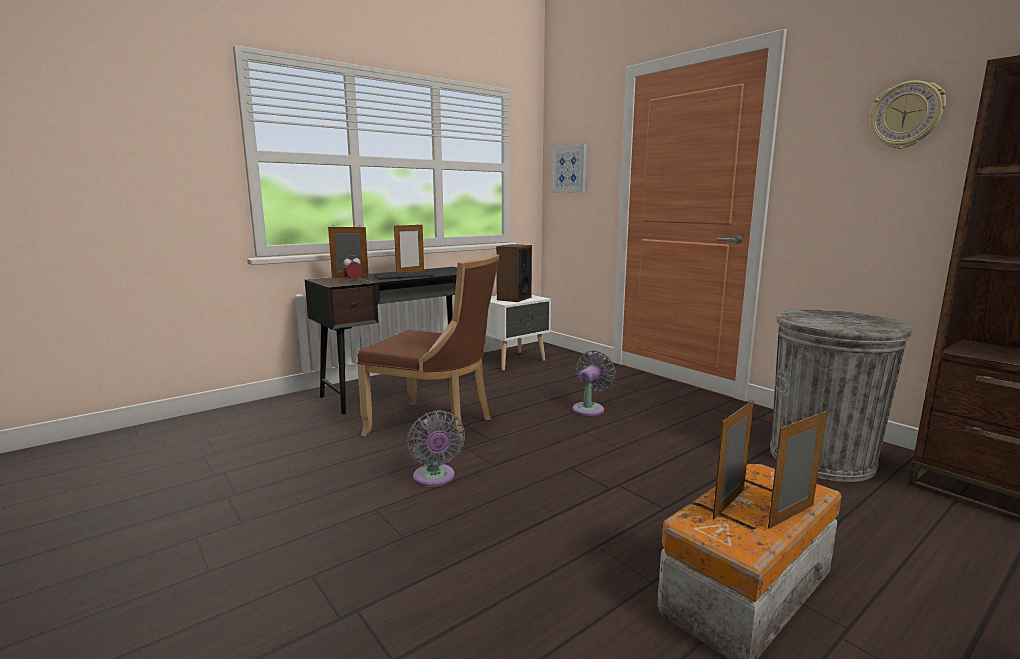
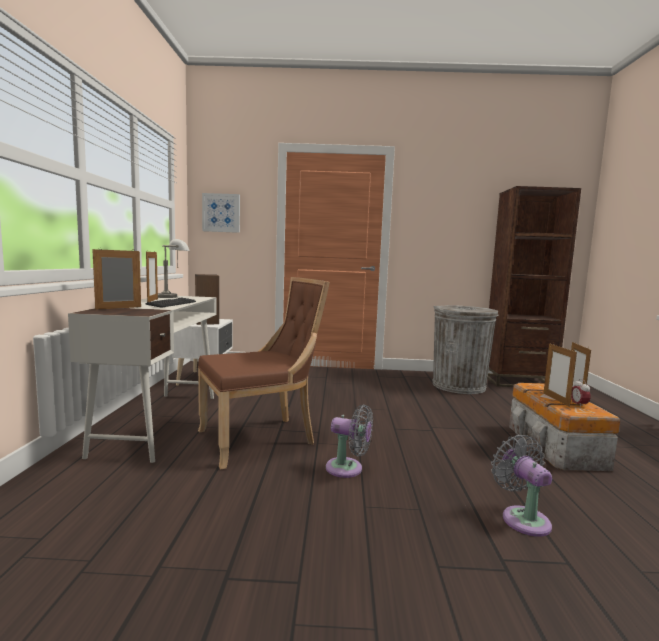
camera: 50 degrees left, 5 degrees down
(353, 280) = (139, 310): alarm clock -> alarm clock (578, 405)
(405, 387) = (160, 422): black desk -> white desk
(448, 269) = (174, 297): none -> grey table lamp
(590, 408) = (326, 394): grey fan -> grey fan (522, 518)
(906, 115) = (458, 205): wall clock -> none

